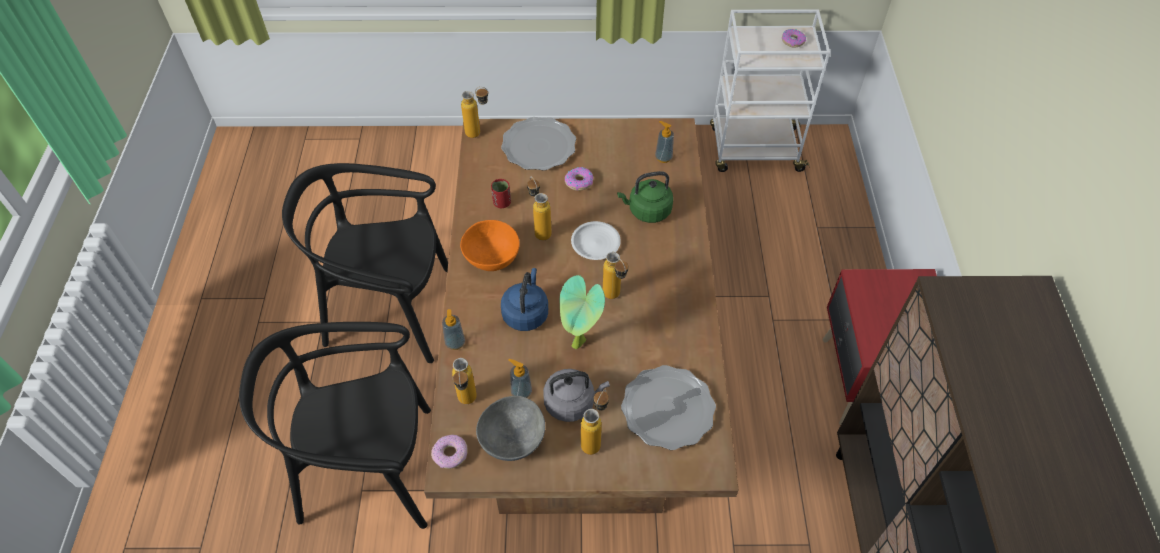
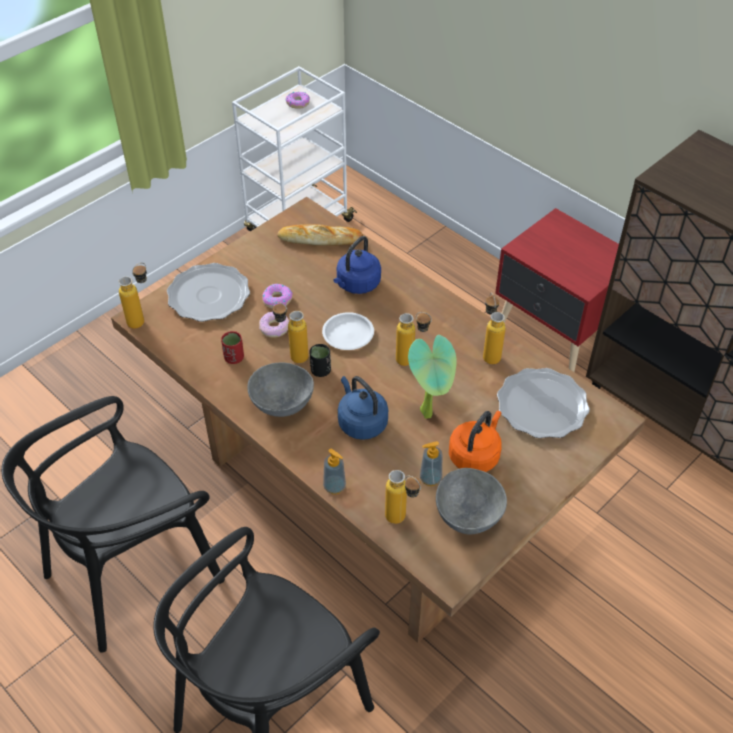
camera: 45 degrees left, 5 degrees down
(450, 454) = (437, 565): donut -> donut (274, 328)
(492, 260) = (283, 405): orange bowl -> grey bowl
(545, 255) = (320, 371): none -> black cup
(572, 403) = (475, 455): grey kettle -> orange kettle
(594, 439) = (521, 466): bottle -> bottle (489, 353)
(647, 211) = (357, 285): green kettle -> blue kettle
(663, 157) = (320, 239): soap dispenser -> bread

